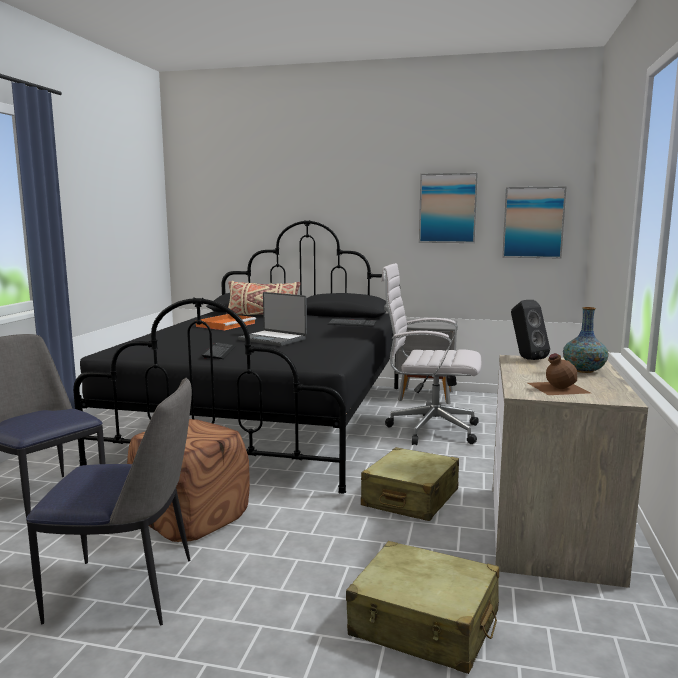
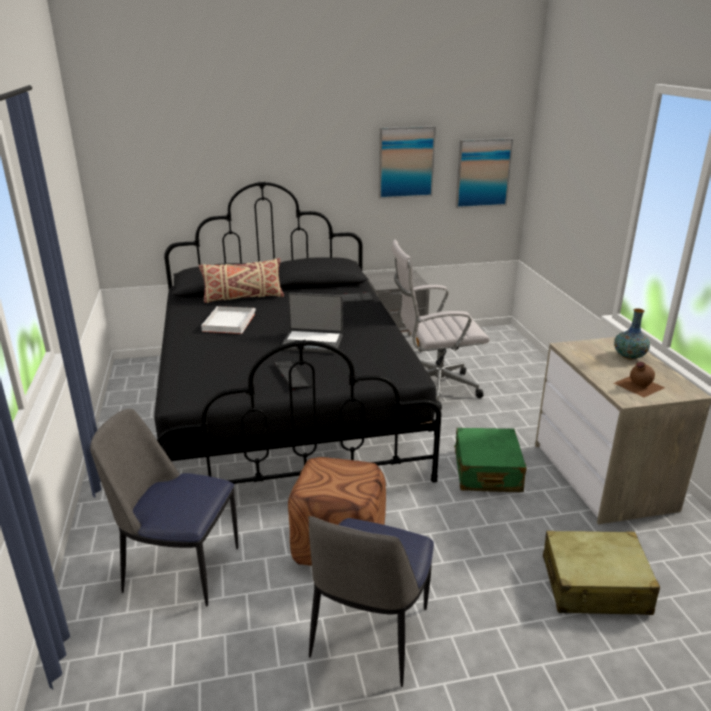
camera: 25 degrees left, 15 degrees up
(126, 591) = (369, 636): chair -> chair turned 135 degrees clockwise
(226, 324) = (229, 322): orange tray -> white tray
(410, 498) = (487, 471): beige suitcase -> green suitcase
(526, 358) = (574, 345): black speaker -> none

